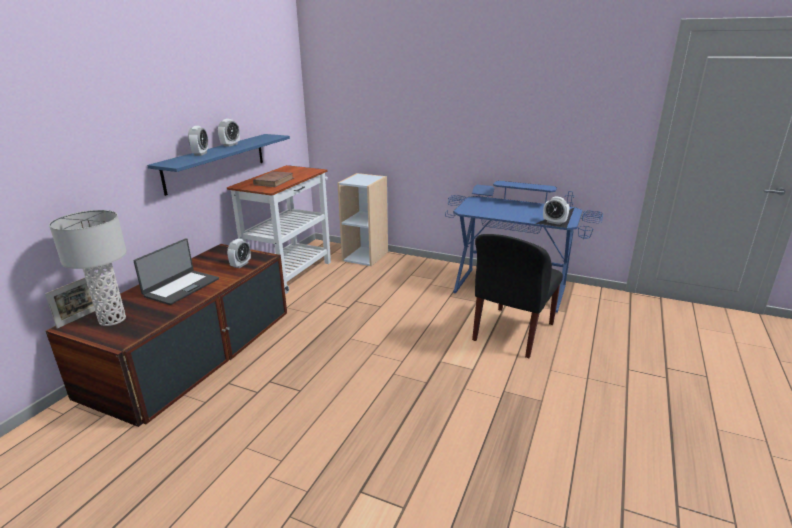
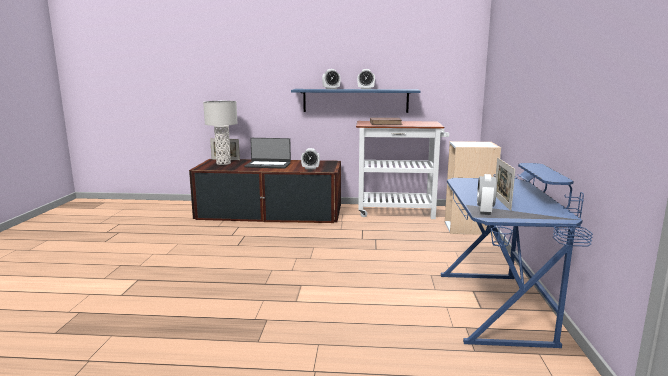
camera: 70 degrees right, 10 degrees down
(512, 333) = (381, 316): black chair -> none
(533, 214) = (502, 202): none -> picture frame

